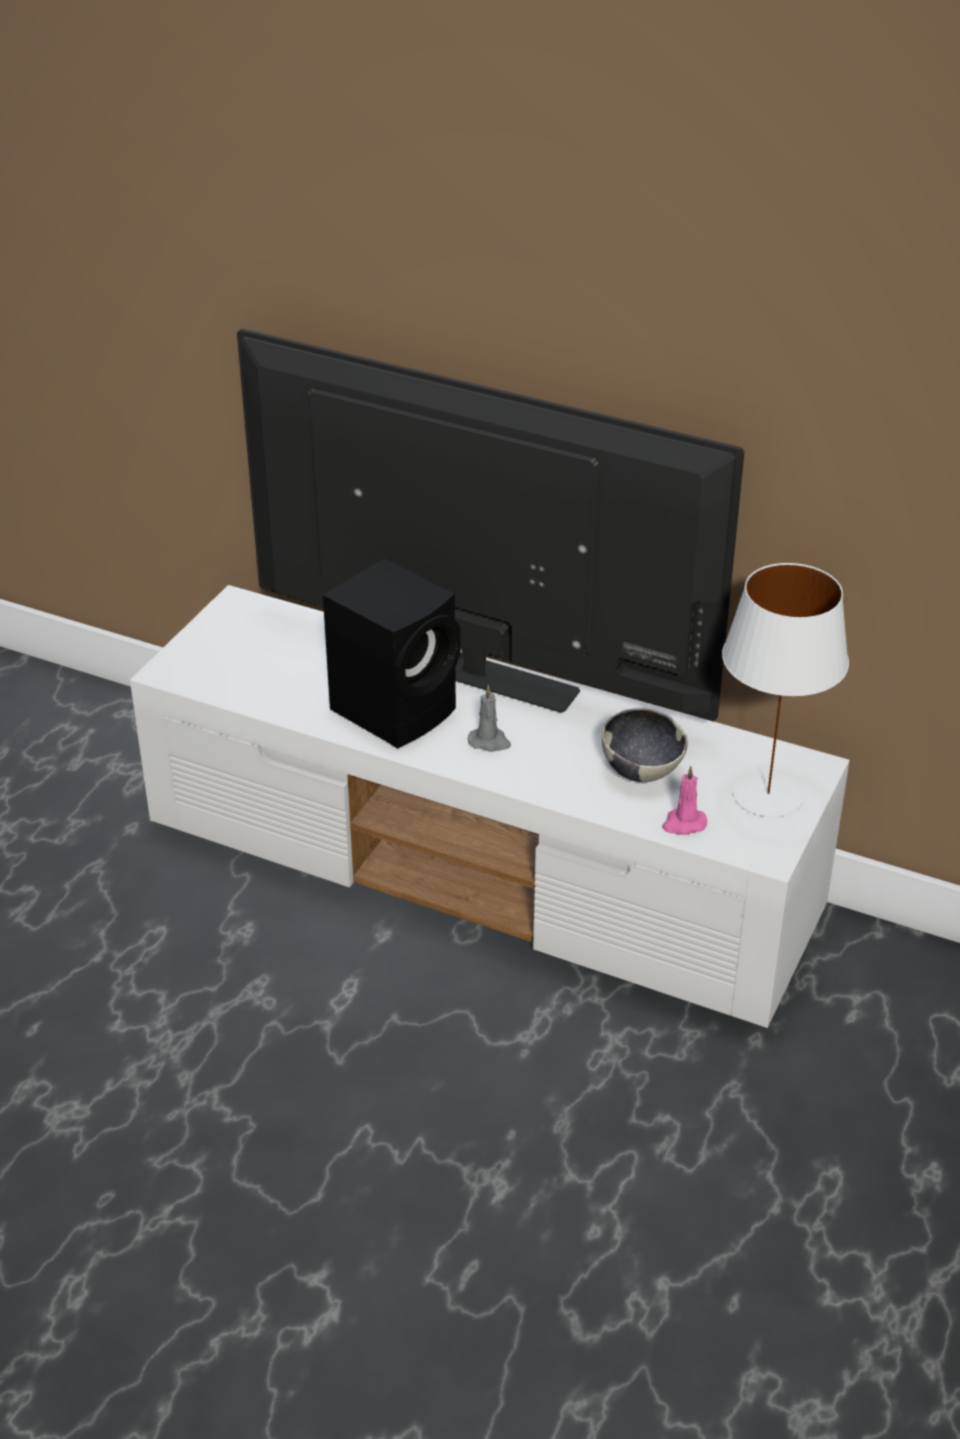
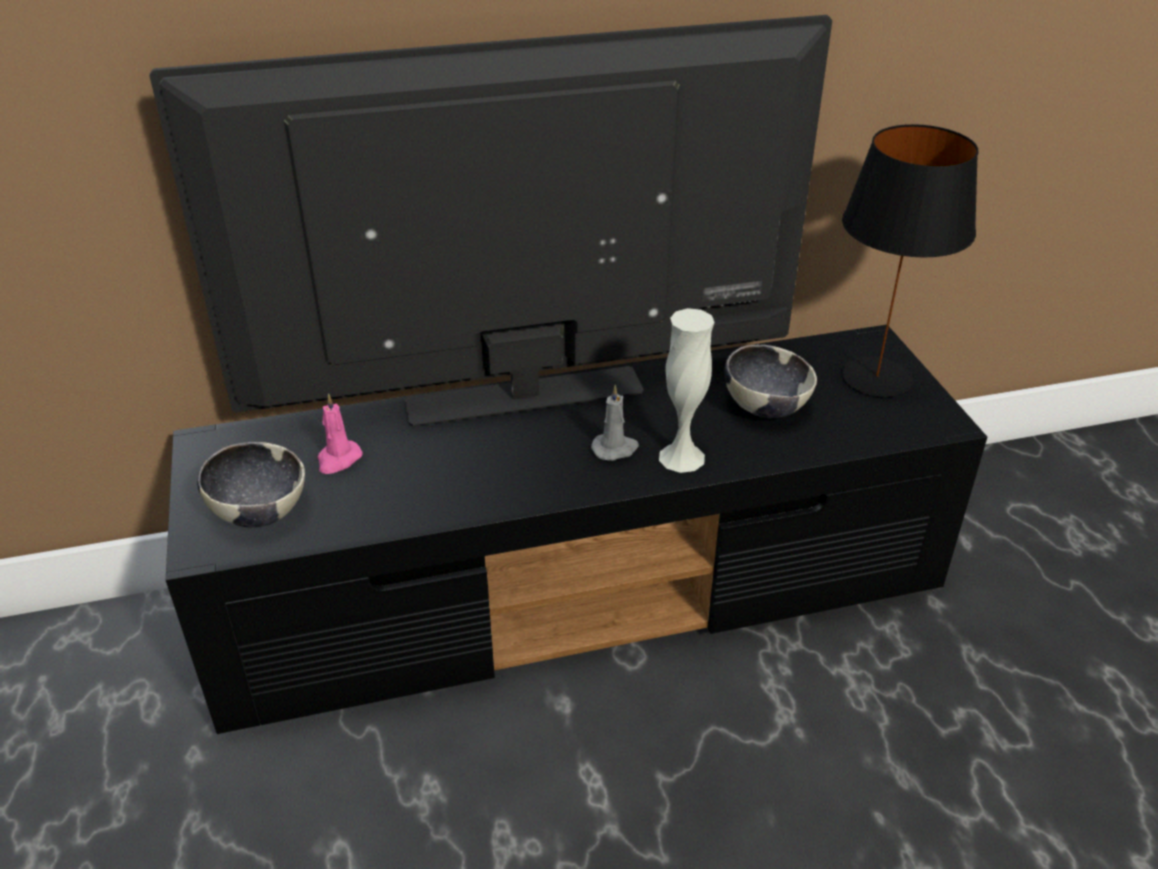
camera: 40 degrees left, 0 degrees up
(220, 665) = (259, 512): none -> bowl
(397, 708) = (494, 462): black speaker -> none
(484, 870) = (582, 591): white tv stand -> black tv stand
(527, 772) = (681, 457): none -> white vase
(683, 824) = (856, 433): pink candle -> pink candle (338, 459)
(767, 793) = (875, 377): white table lamp -> black table lamp

